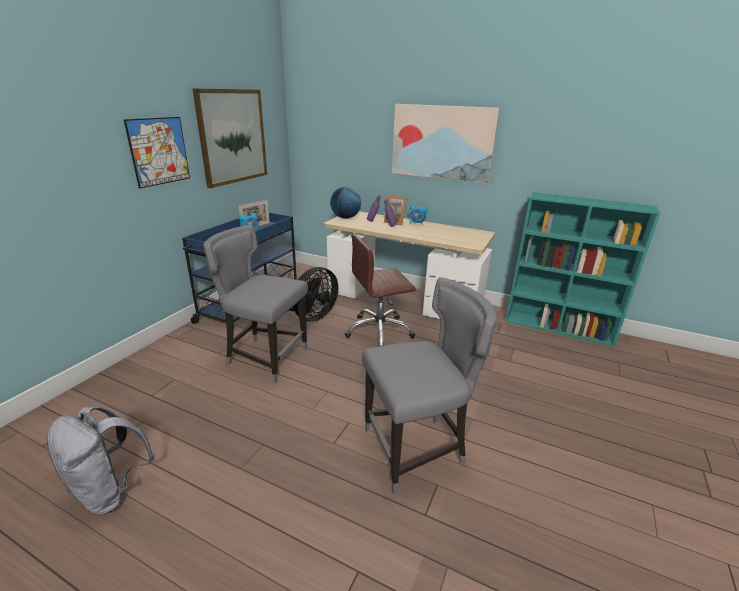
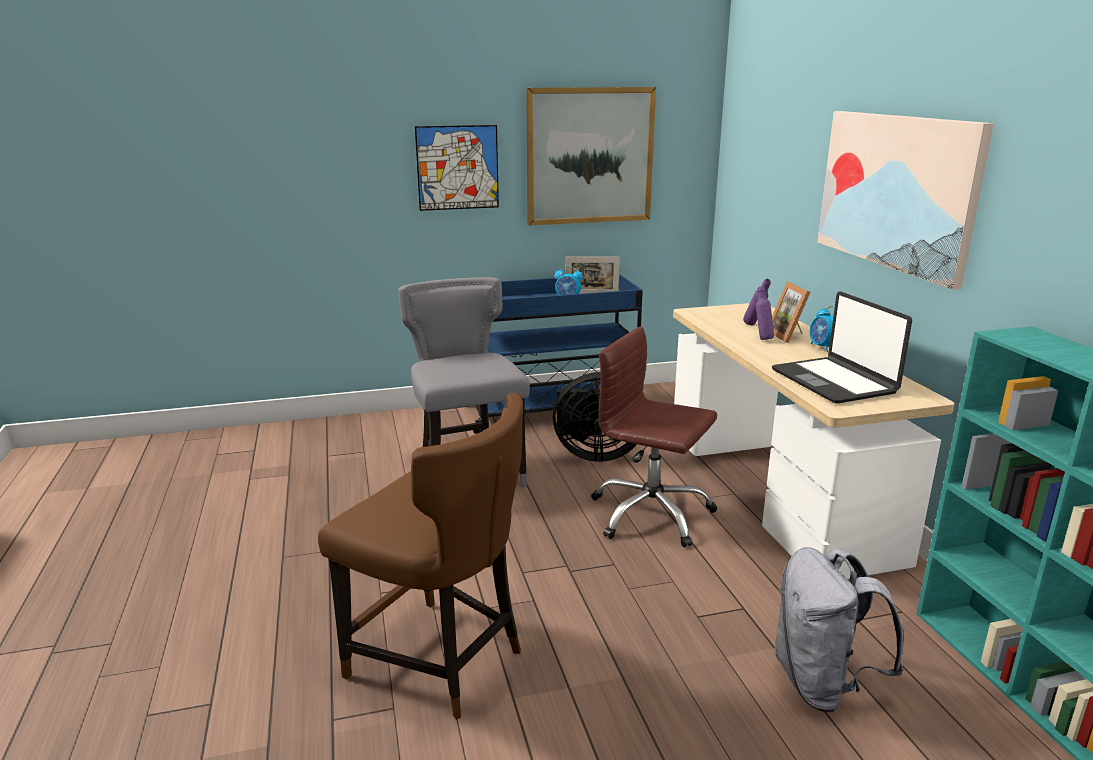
camera: 50 degrees right, 5 degrees down
(111, 491) = (196, 512): grey backpack -> grey backpack (822, 684)
(345, 217) = (723, 310): globe -> none
(416, 450) = (439, 661): grey chair -> brown chair
(451, 236) = (834, 381): none -> laptop

